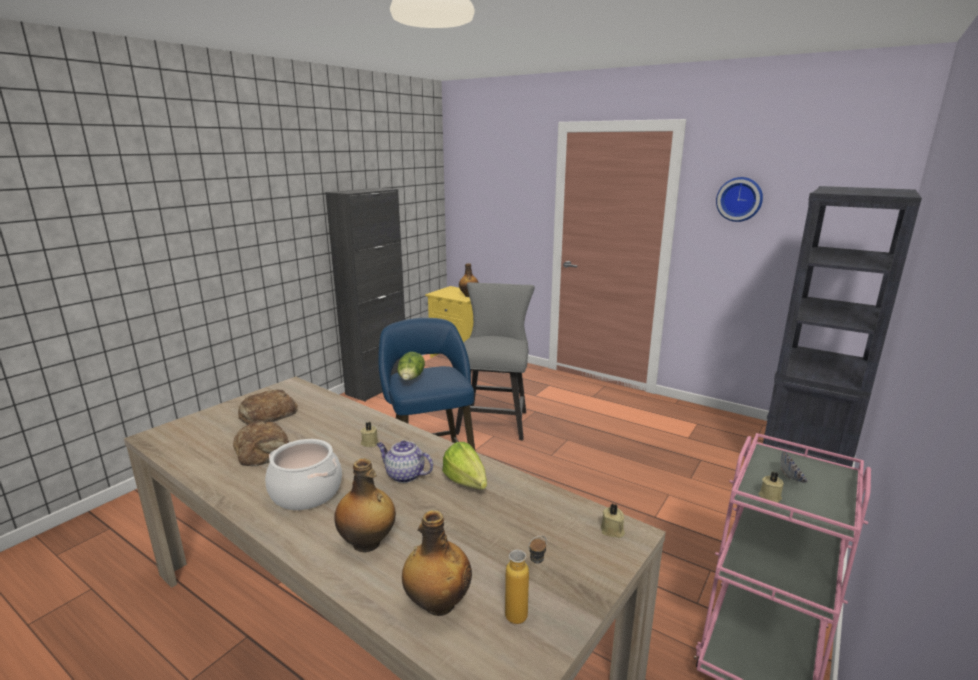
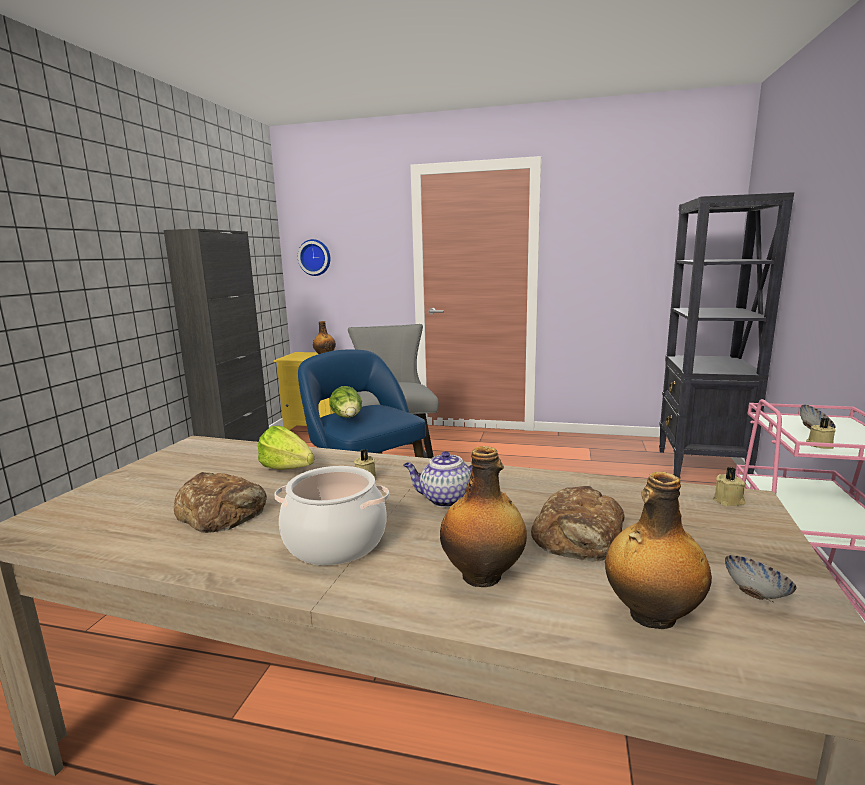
camera: 20 degrees left, 5 degrees down
(267, 414) = (189, 475): bread -> bread (579, 535)
(467, 485) = (531, 494): lettuce -> lettuce (290, 471)
(525, 613) = (755, 596): bottle -> bowl
(739, 199) = (598, 229): wall clock -> wall clock (315, 257)

